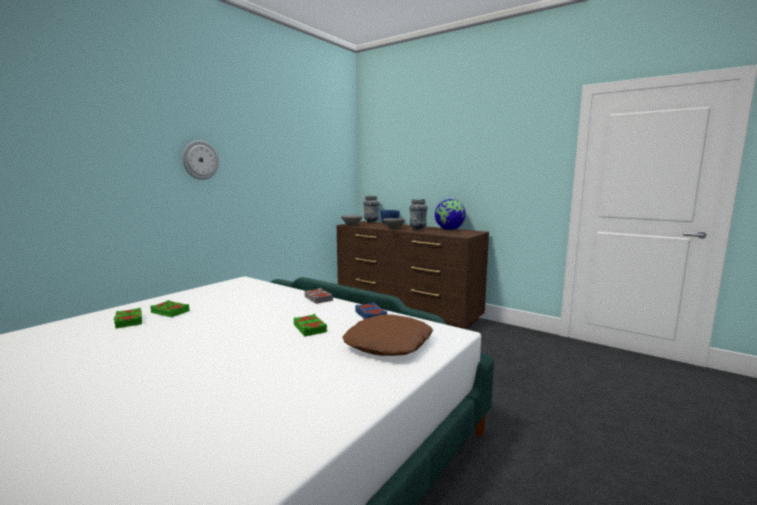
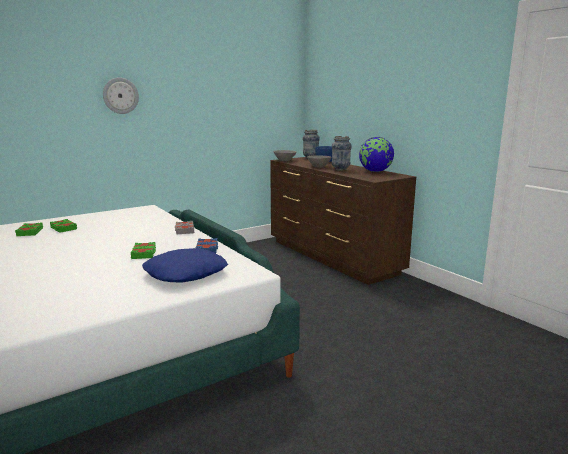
camera: 20 degrees right, 5 degrees up
(387, 344) = (185, 273): brown pillow -> blue pillow

